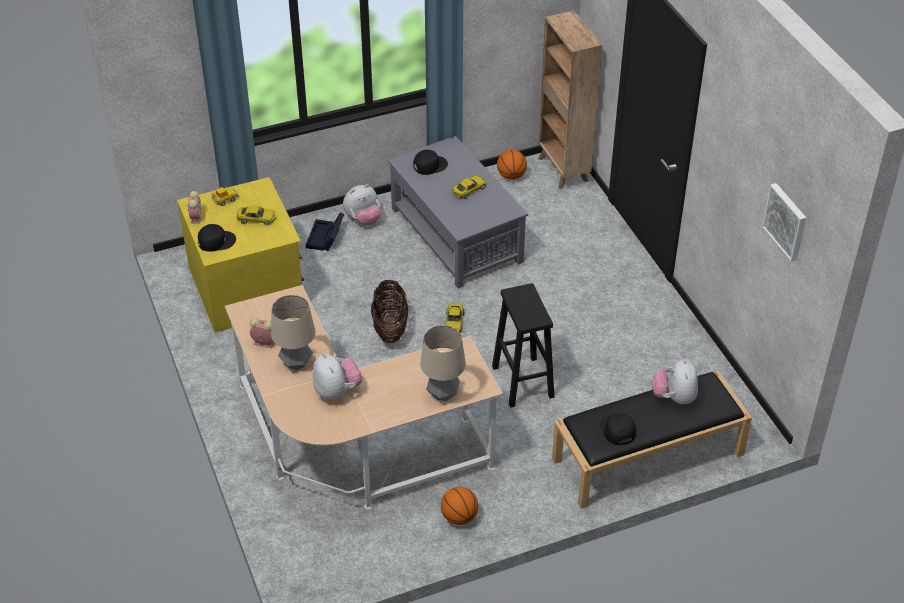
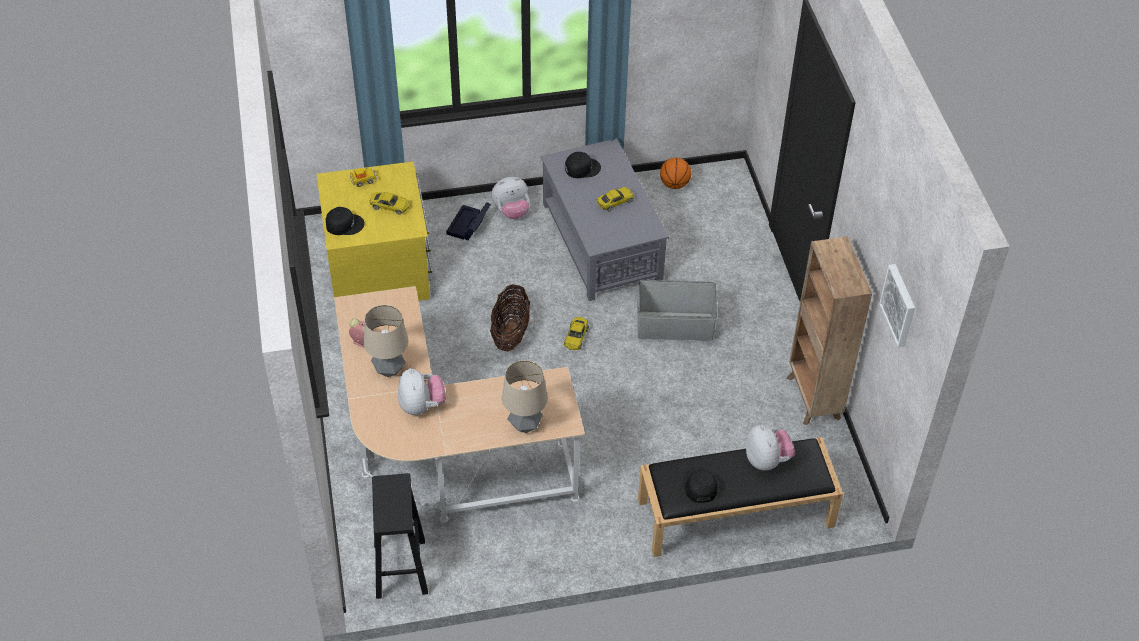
camera: 10 degrees right, 5 degrees up
(196, 217) = (330, 195): alarm clock -> none
(459, 517) = (530, 545): basketball -> none
(523, 382) = (629, 413): black stool -> black stool (401, 569)
(545, 299) = (675, 326): none -> grey storage box
(563, 170) = (730, 185): brown bookcase -> brown bookcase (813, 399)
(674, 397) = (767, 460): plush toy -> plush toy turned 150 degrees clockwise

